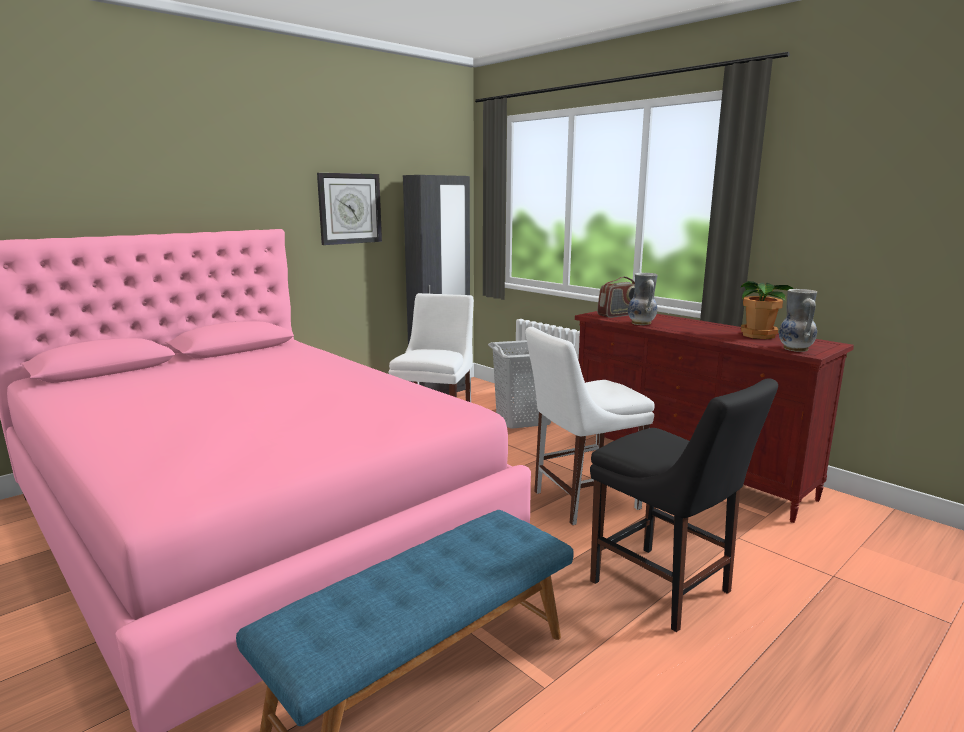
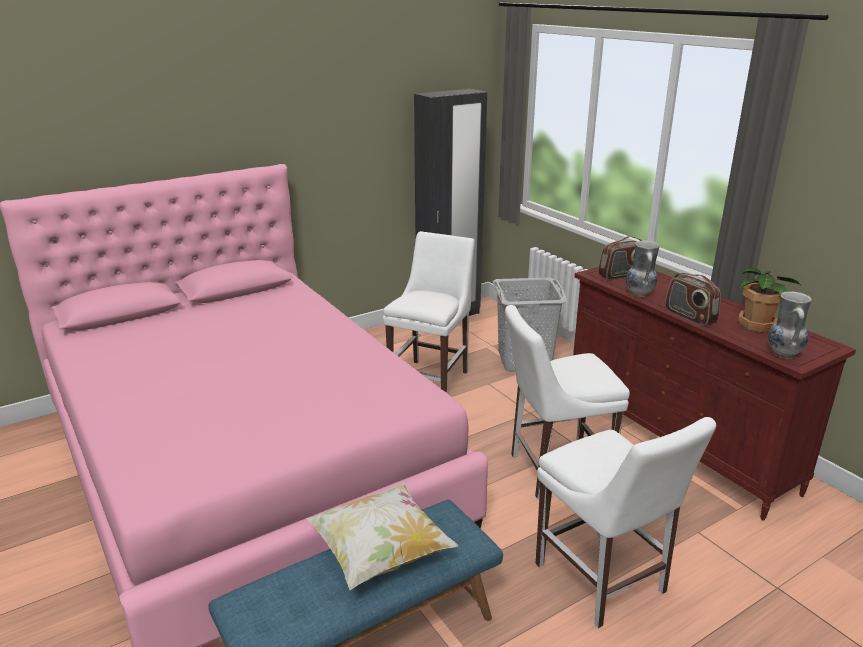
camera: 10 degrees right, 10 degrees up
(349, 208) = (356, 133): wall clock -> none
(440, 560) = (381, 553): none -> pillow
(665, 590) = (603, 582): black chair -> white chair
(695, 333) = (689, 316): none -> radio

